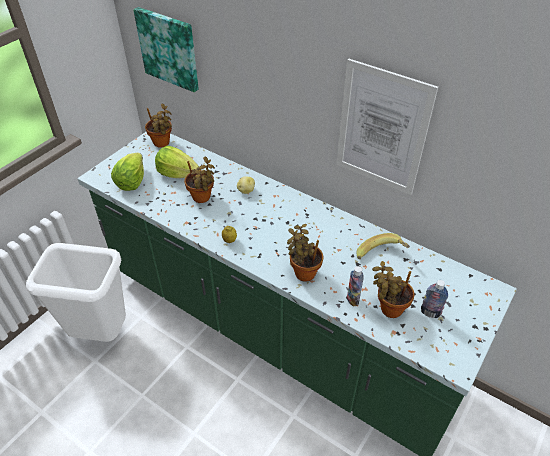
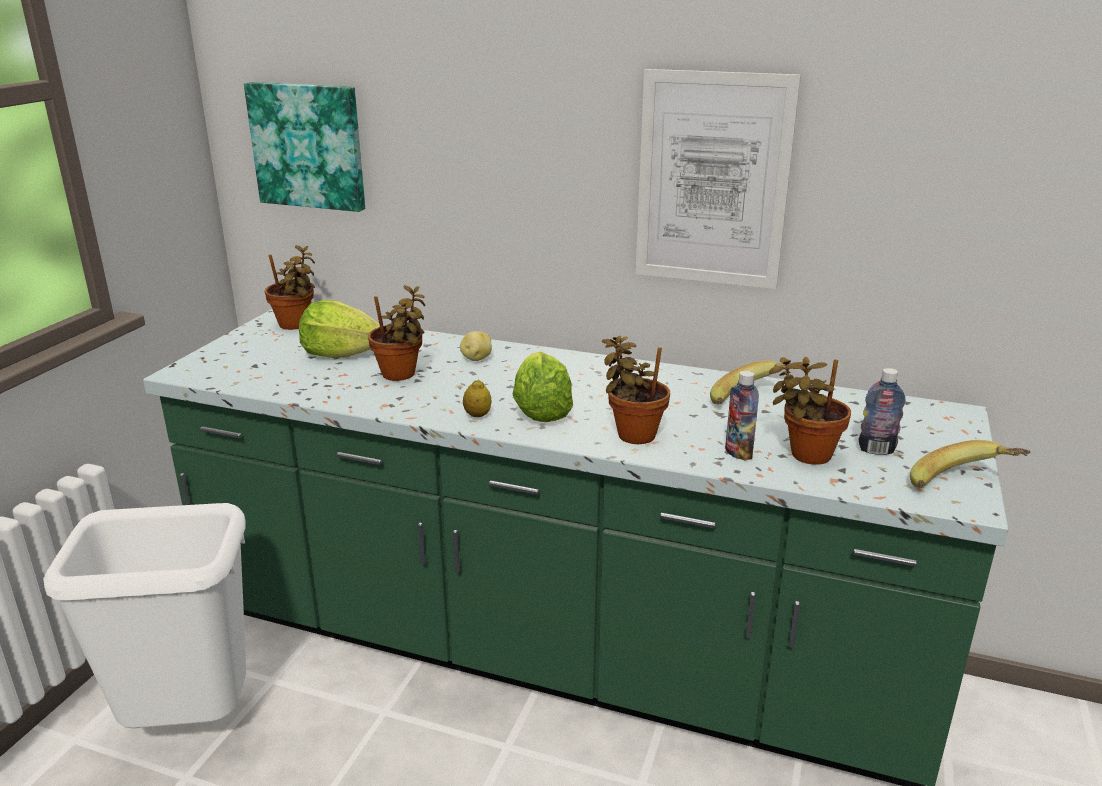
camera: 15 degrees left, 20 degrees down
(132, 181) = (256, 371): lettuce -> lettuce (541, 410)
(462, 353) = (963, 487): none -> banana

